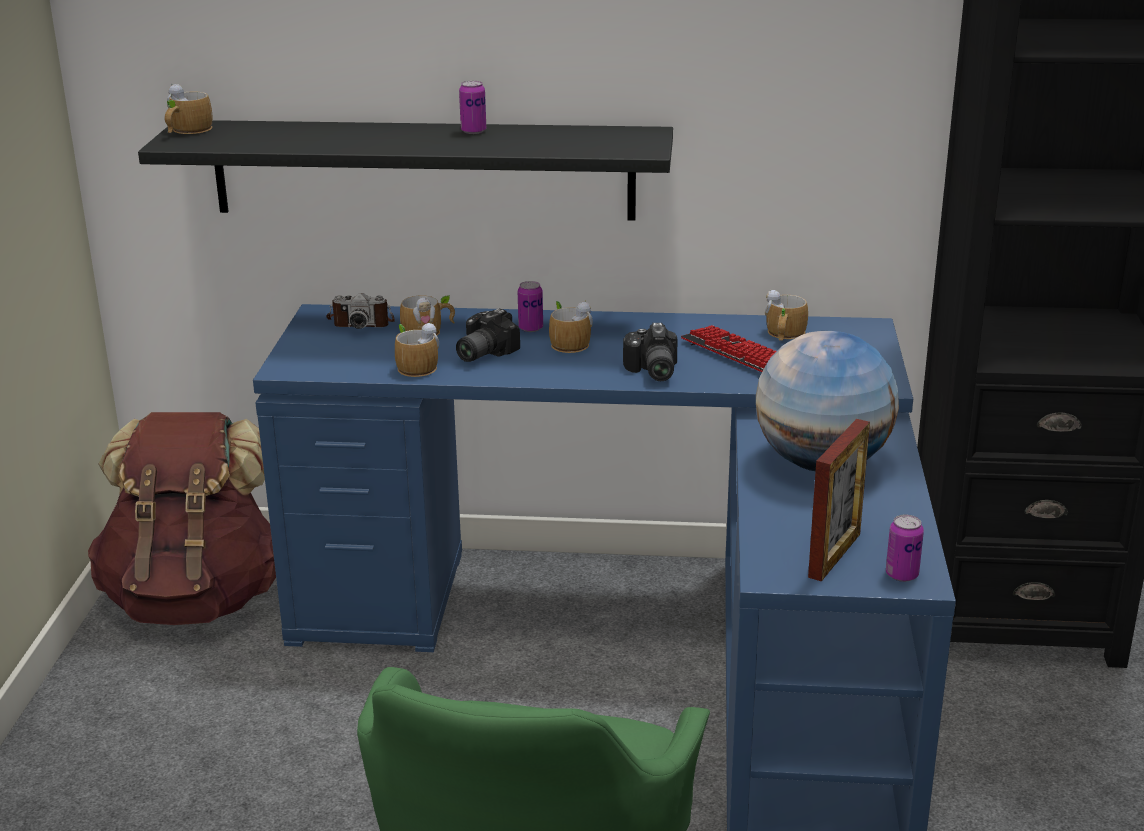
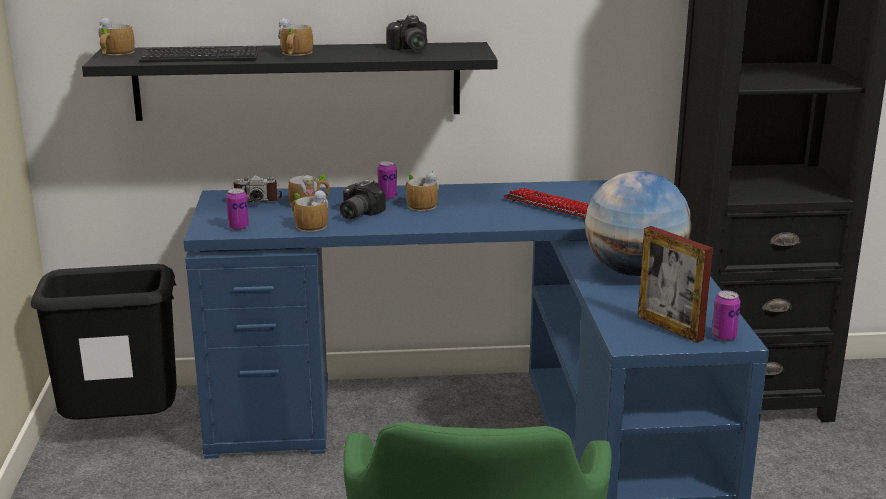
camera: 10 degrees left, 5 degrees down
(196, 598) = (123, 430): brown backpack -> black trash can
(287, 142) = (200, 58): none -> keyboard
(473, 131) = (340, 48): can -> can (238, 227)
(651, 371) = (490, 219): camera -> camera (409, 49)
(784, 335) = (576, 192): mug -> mug (295, 54)
(834, 555) = (670, 328): picture frame -> picture frame turned 120 degrees clockwise

